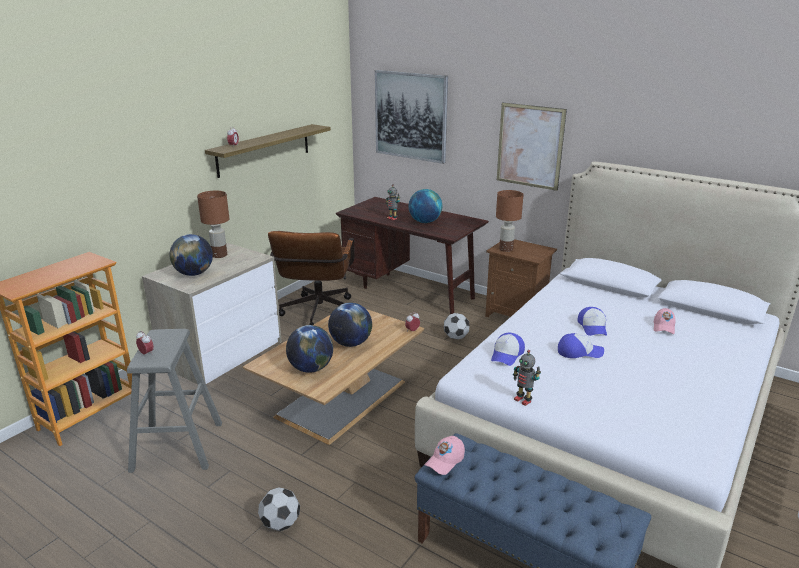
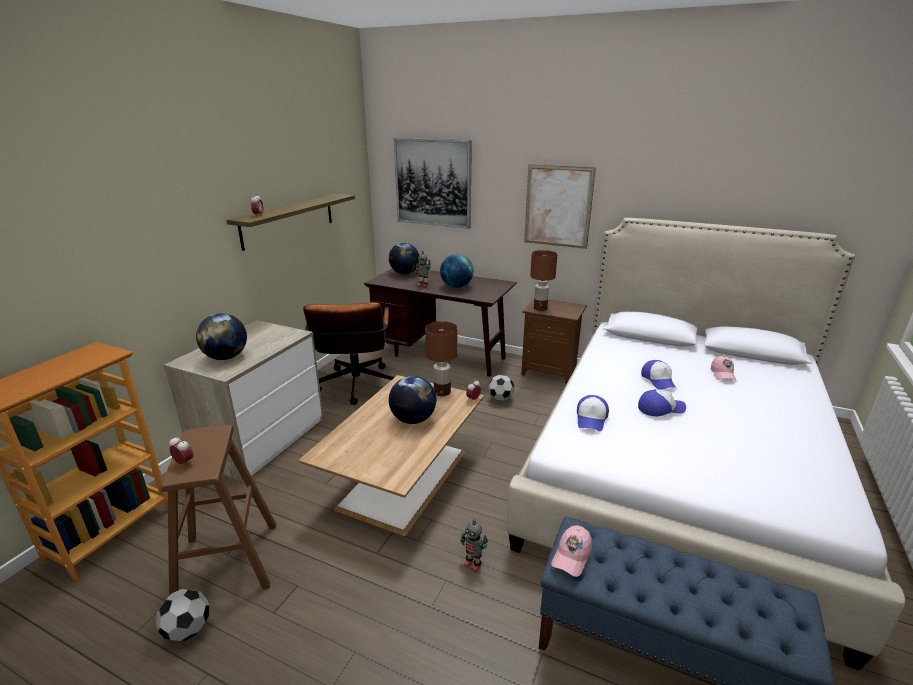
camera: 10 degrees left, 0 degrees up
(177, 446) = (227, 561): grey stool -> brown stool
(219, 255) = (251, 334): brown table lamp -> brown table lamp (442, 392)
(281, 524) = (373, 651): football -> football (188, 630)
(311, 368) = (378, 454): globe -> globe (404, 273)
(523, 400) = (632, 470): toy robot -> toy robot (473, 564)

